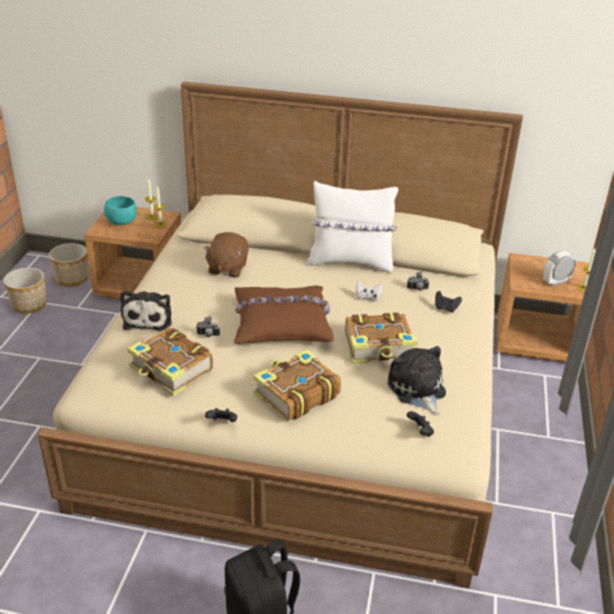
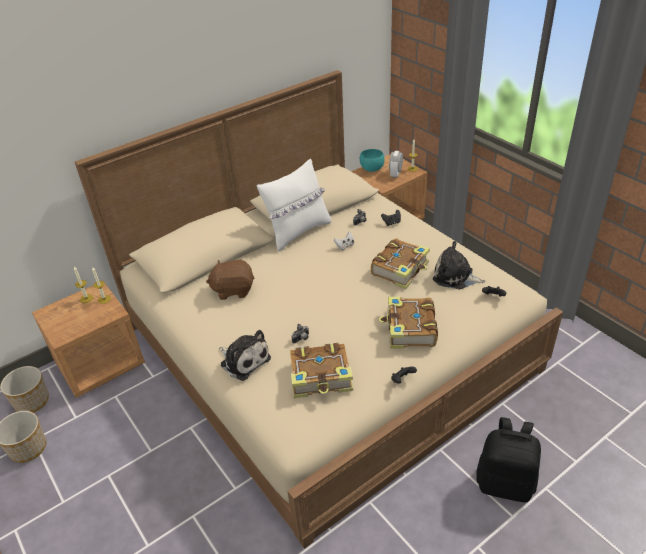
camera: 45 degrees left, 5 degrees up
(121, 222) = (68, 319): turquoise bowl -> turquoise bowl (371, 169)
(227, 268) = (233, 289): brown plush toy -> brown plush toy turned 120 degrees clockwise
(282, 323) = (329, 297): brown pillow -> none

